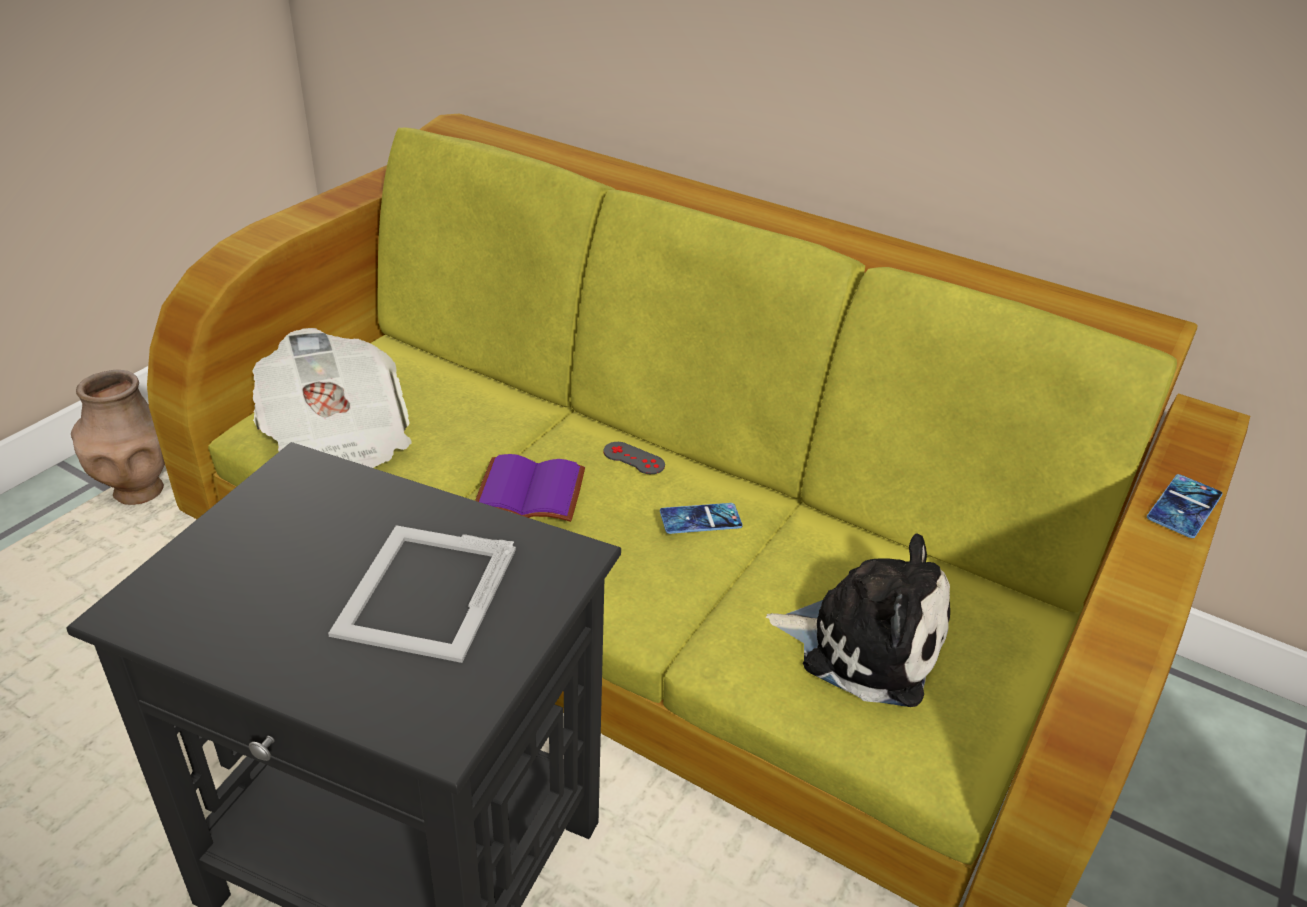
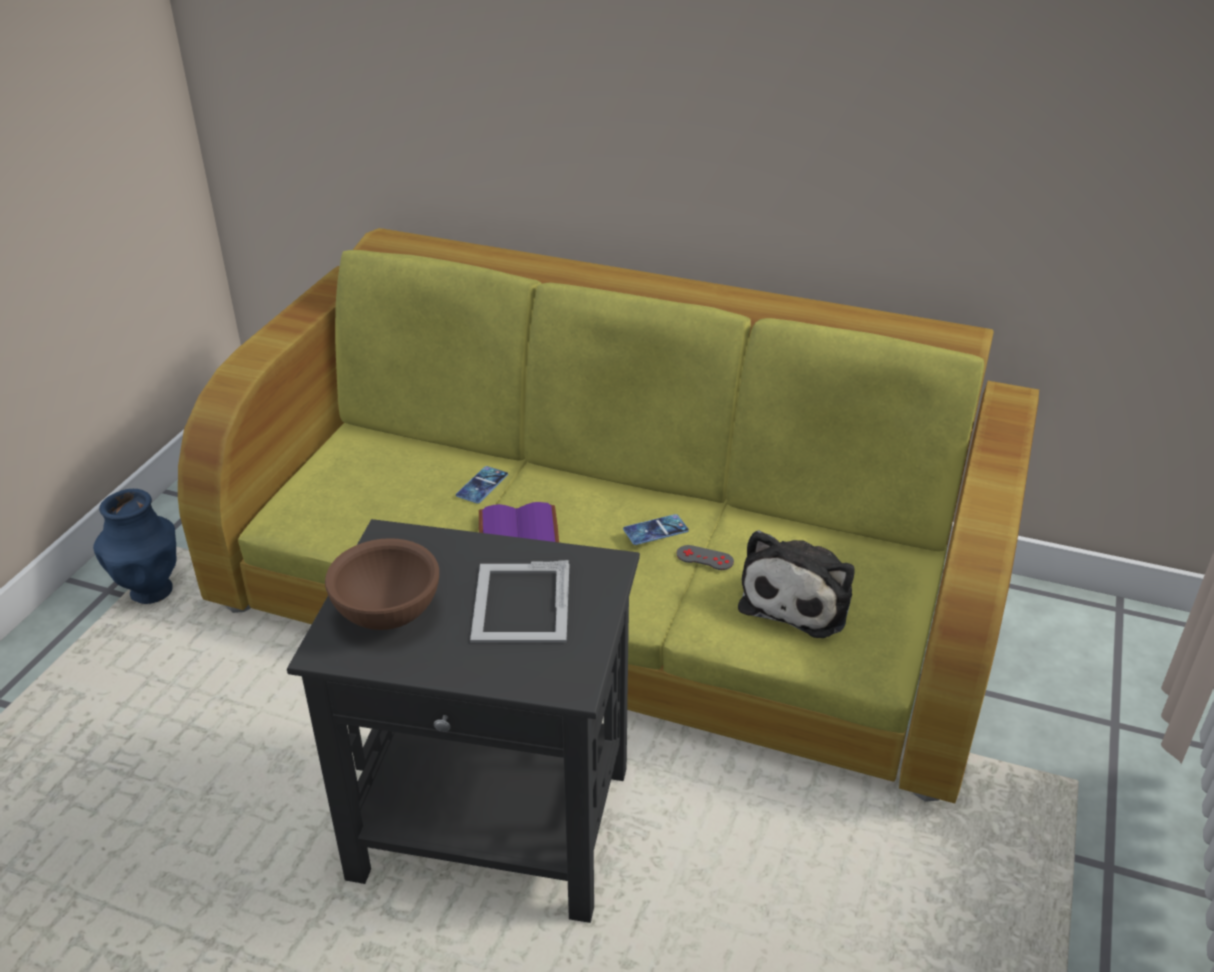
camera: 10 degrees left, 0 degrees up
(139, 490) = (151, 591): brown vase -> blue vase
(242, 572) = (388, 612): none -> brown bowl
(338, 441) = (347, 518): newspaper -> none
(634, 458) = (588, 492): grey game controller -> grey game controller (705, 558)
(864, 643) = (799, 598): plush toy -> plush toy turned 105 degrees clockwise
(1184, 506) = (1004, 462): phone -> phone (482, 485)

